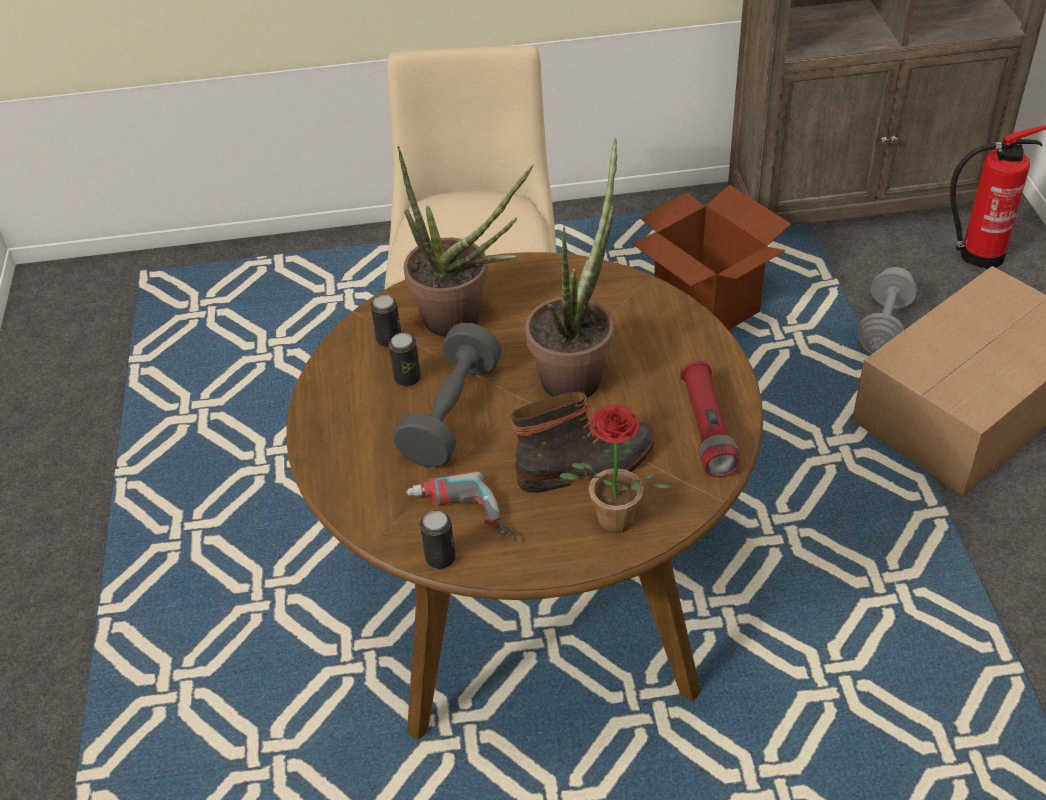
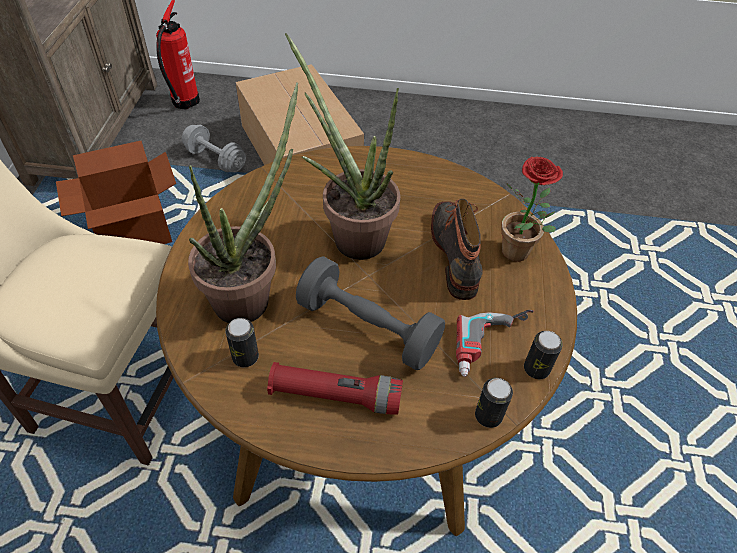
camera: 80 degrees left, 5 degrees up
(407, 378) = (307, 352): can -> can (488, 416)
(708, 429) = (440, 182): red flashlight -> red flashlight (335, 396)

